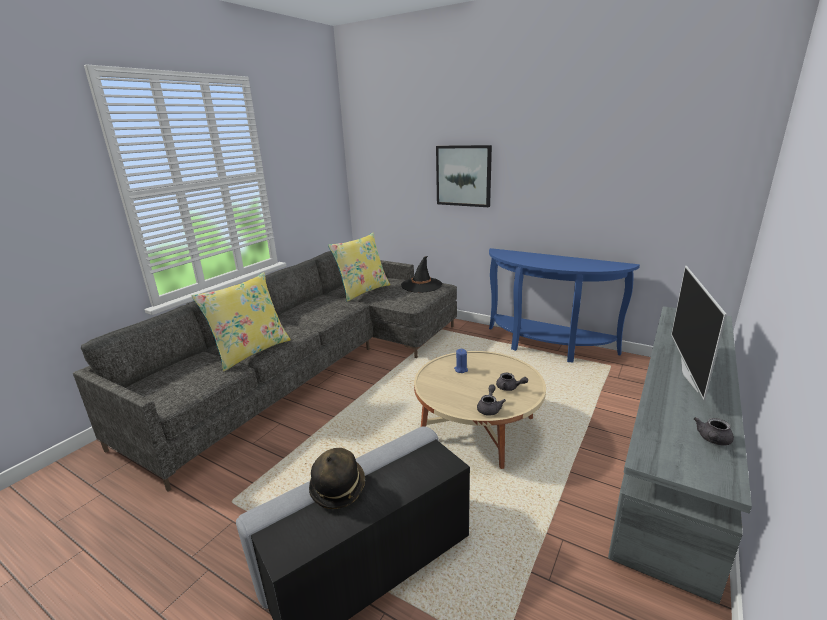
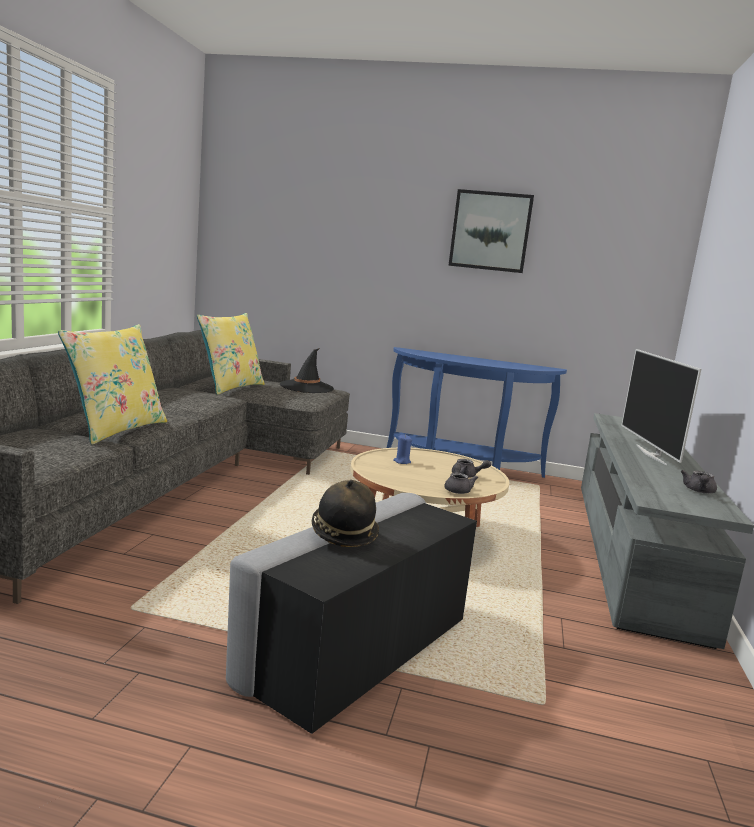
camera: 20 degrees left, 10 degrees down
(463, 176) = (366, 256): picture -> picture (490, 231)

